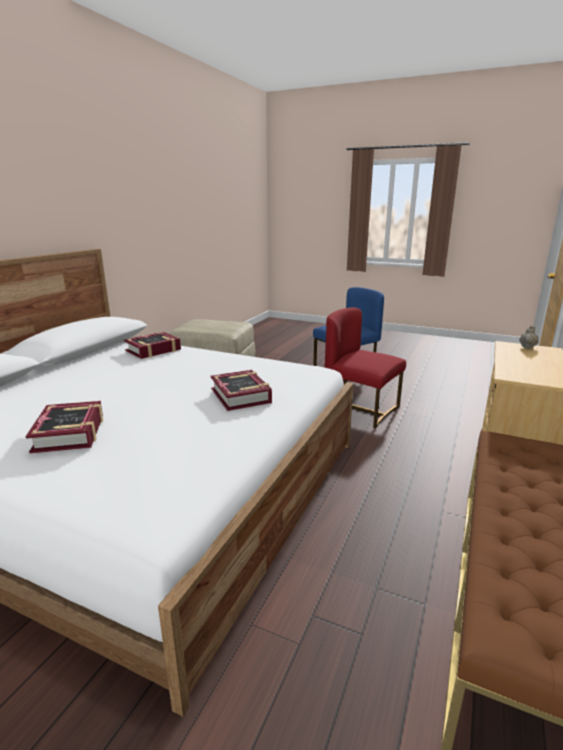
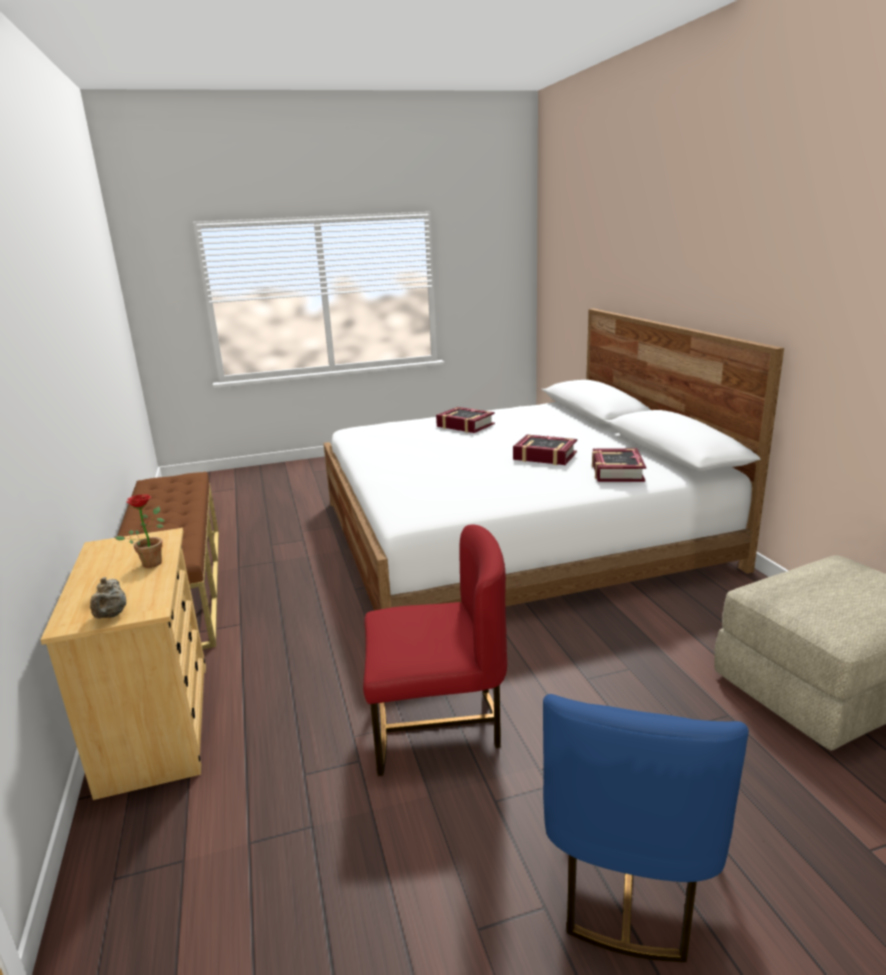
camera: 140 degrees right, 0 degrees up
(241, 396) = (422, 469): book -> book (545, 456)
(512, 362) = (153, 561): none -> potted plant

